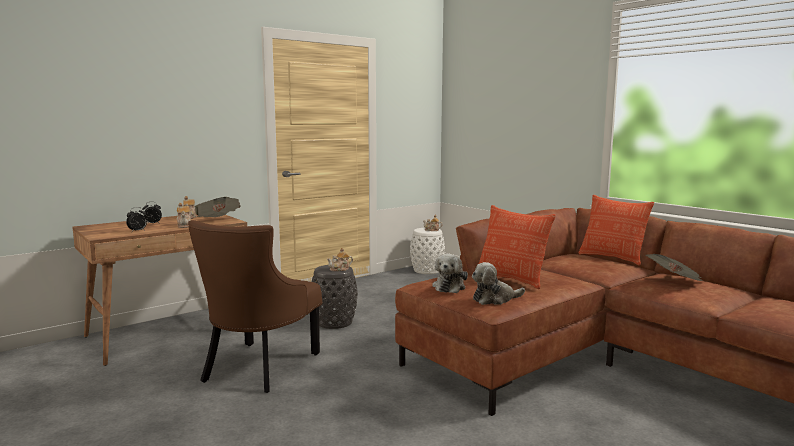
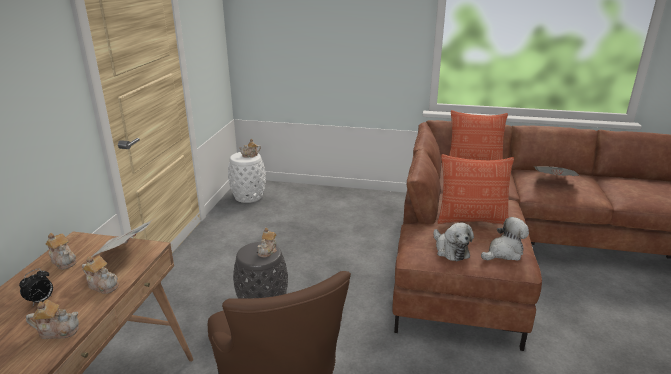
camera: 40 degrees left, 15 degrees up
(137, 231) = (58, 331): alarm clock -> teapot
(494, 299) = (504, 252): plush toy -> plush toy turned 150 degrees counterclockwise

